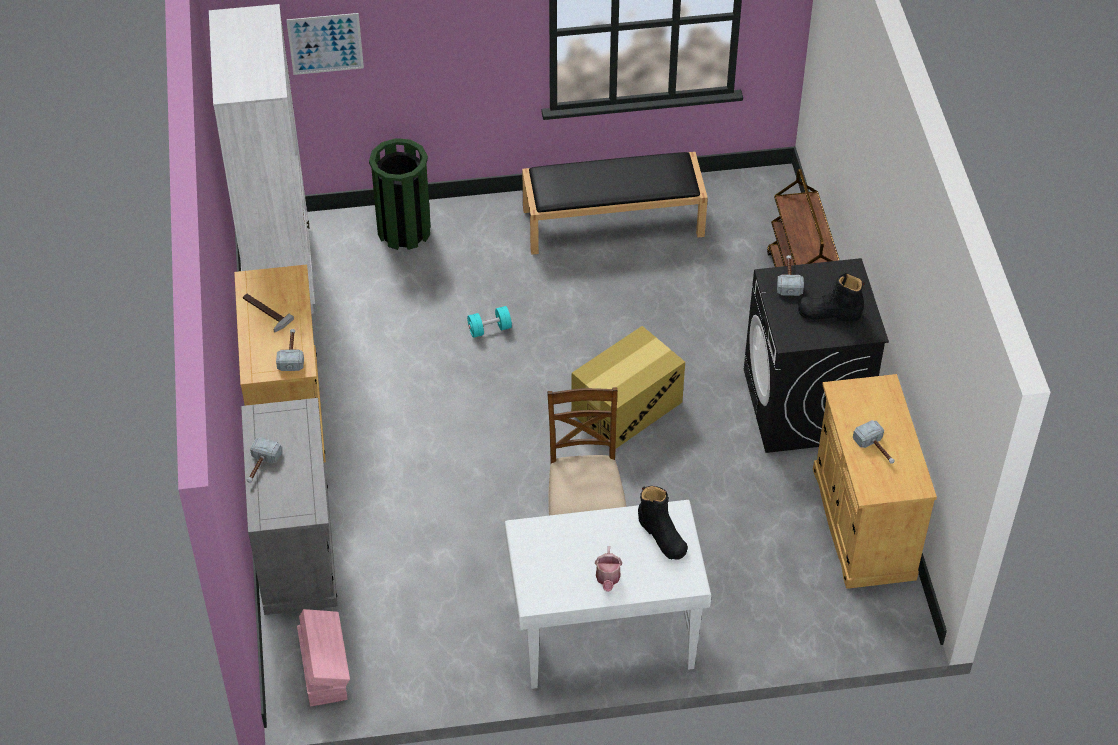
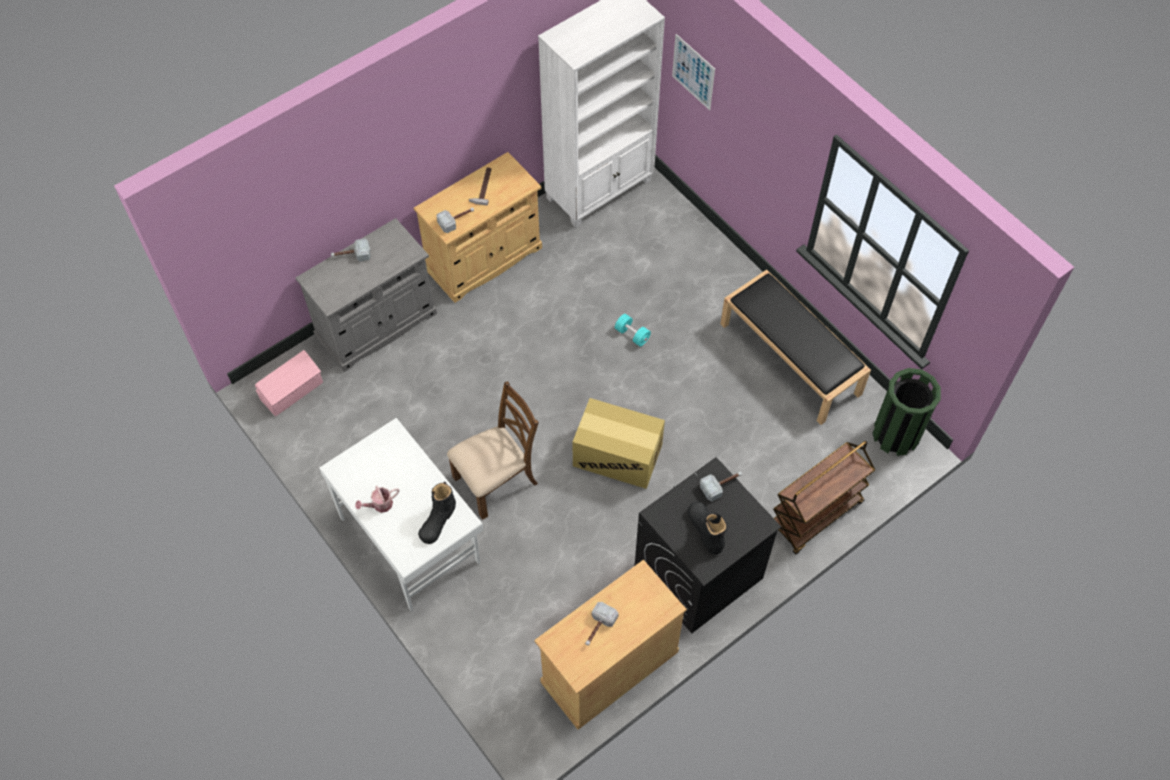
camera: 60 degrees right, 10 degrees up
(404, 230) = (686, 238): green trash can -> green trash can (896, 434)

